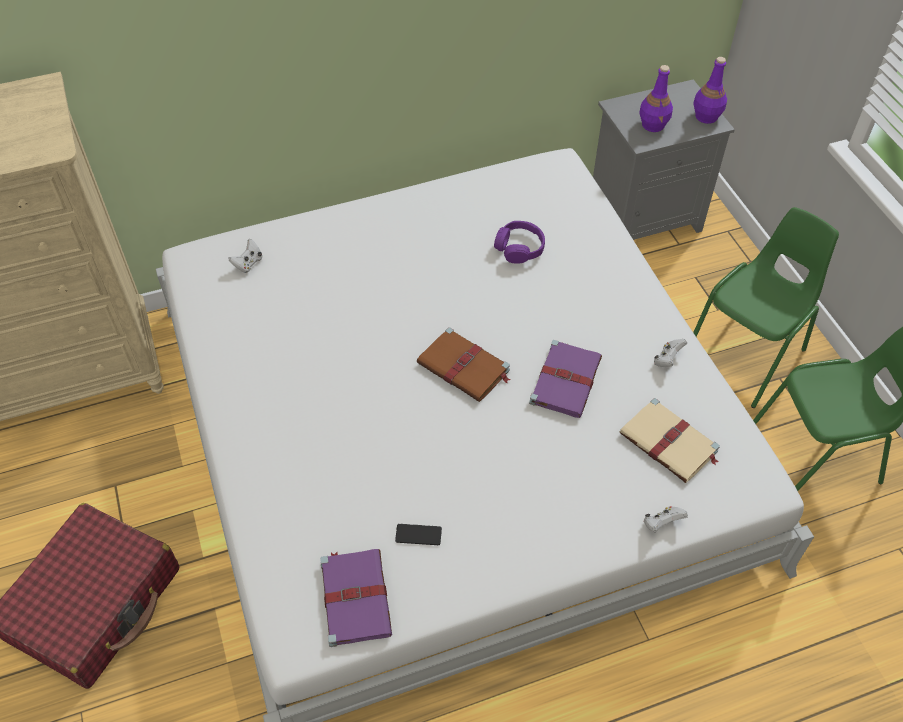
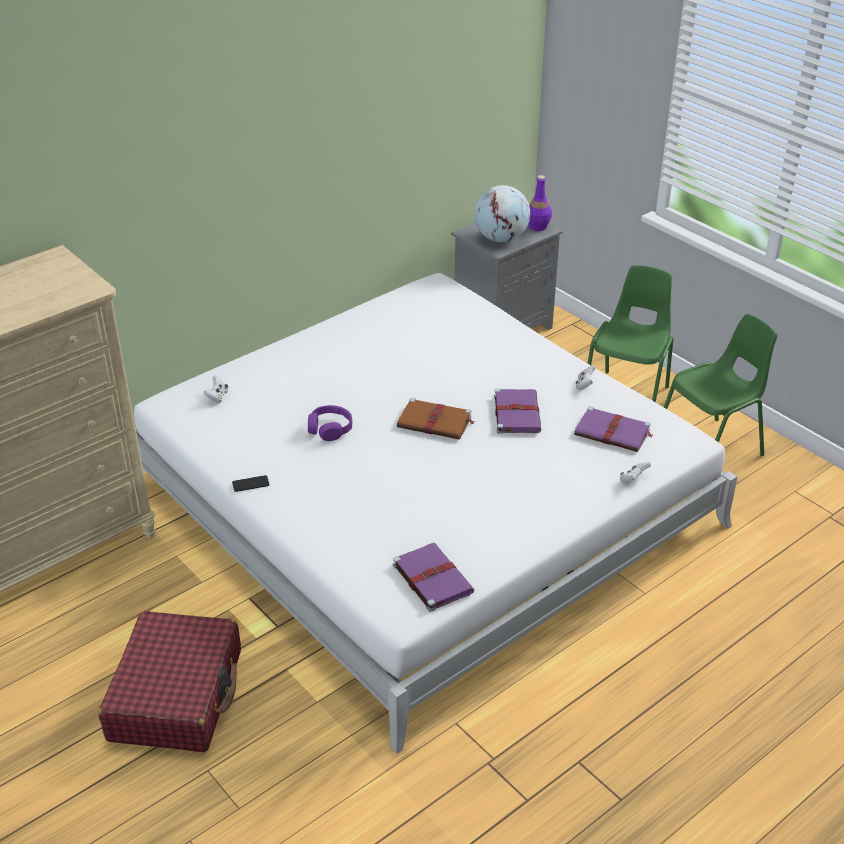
camera: 20 degrees left, 15 degrees down
(418, 535) = (458, 530): phone -> phone (250, 484)
(519, 248) = (436, 340): purple headphones -> purple headphones (330, 429)
(653, 125) = (501, 239): purple bottle -> globe
(670, 443) = (613, 432): beige book -> purple book

